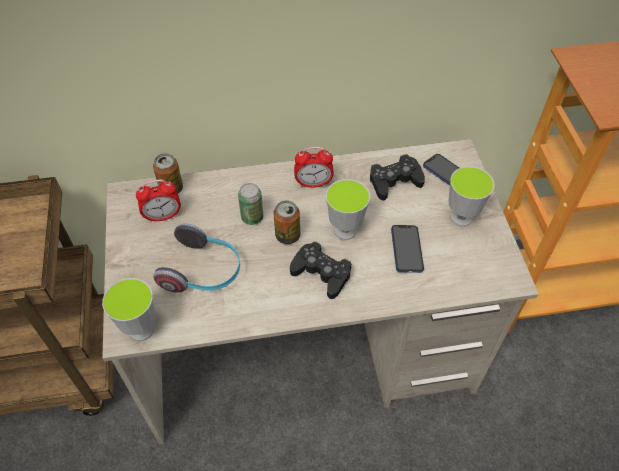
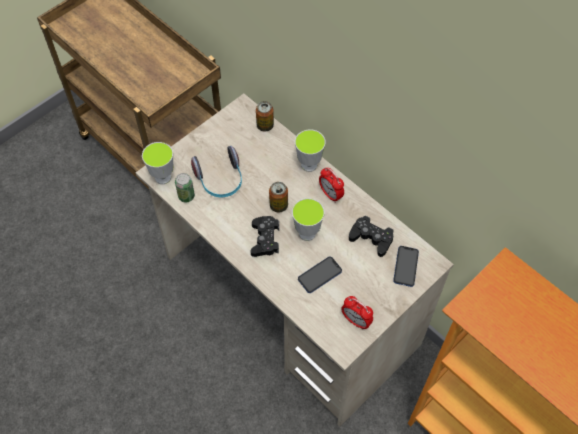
camera: 55 degrees right, 5 degrees up
(163, 216) = (242, 135): alarm clock -> alarm clock (356, 321)
(252, 217) = (277, 179): can -> can (186, 196)
(461, 217) = (372, 293): cup -> cup (309, 165)

